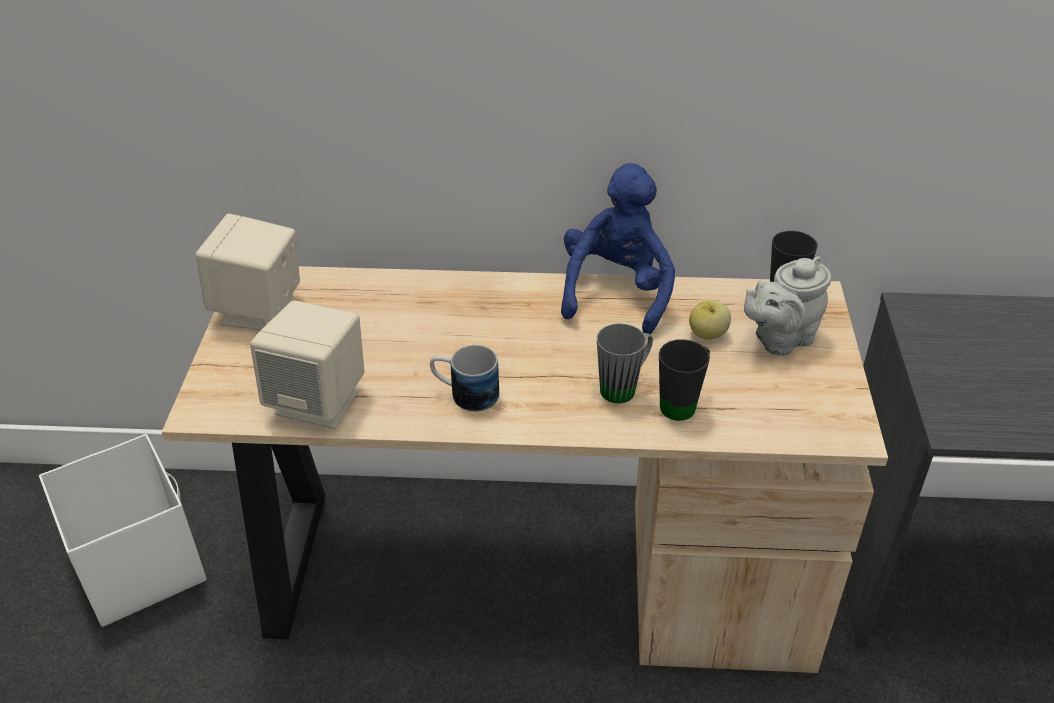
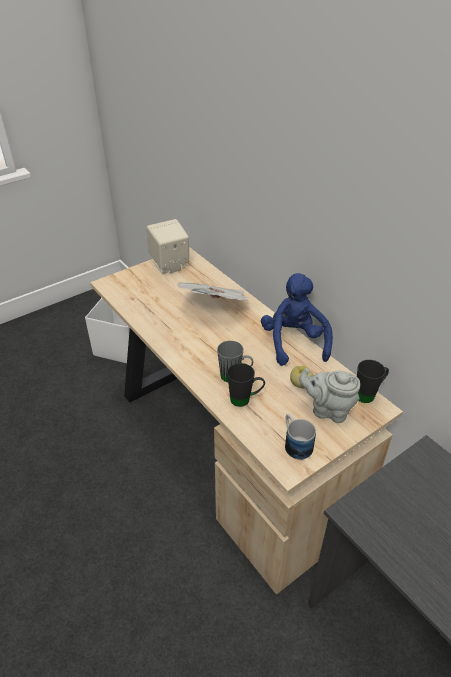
camera: 50 degrees right, 0 degrees up
(319, 402) = (138, 305): beige speaker -> none
(441, 319) = (216, 306): none -> newspaper
(465, 394) = (181, 336): mug -> mug (295, 443)
(616, 292) = (294, 342): blue plush toy -> blue plush toy turned 75 degrees counterclockwise

